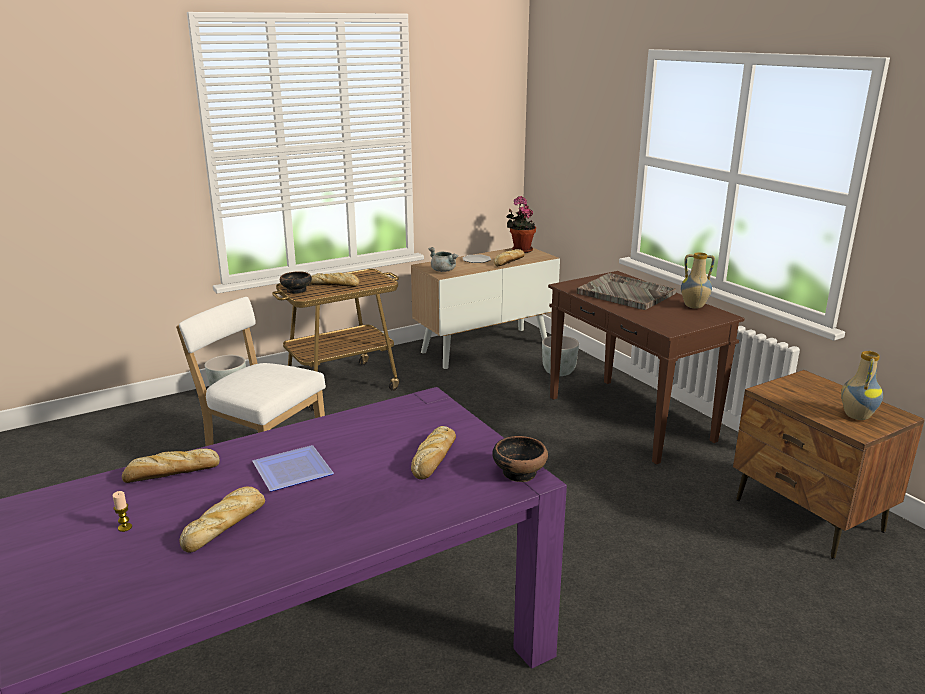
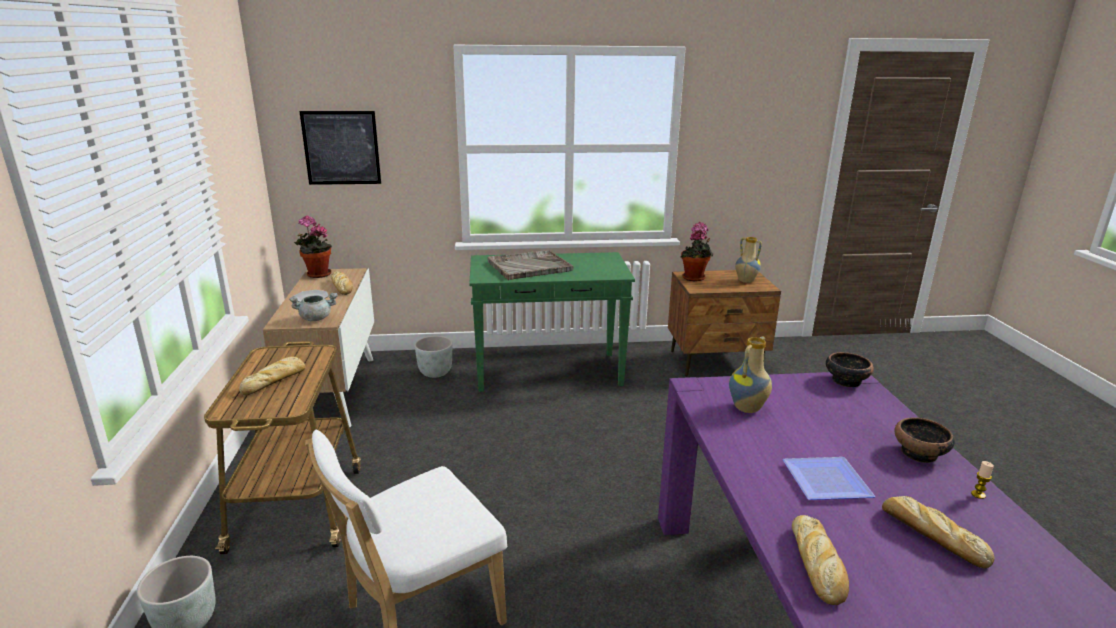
camera: 65 degrees left, 0 degrees up
(125, 527) = (942, 611): candle -> candle (978, 494)
(296, 291) = (260, 408): bowl -> bowl (919, 453)
(434, 459) = (815, 408): bread -> none
(565, 143) = (341, 148): none -> picture
(631, 420) = (549, 372): brown console table -> green console table
(693, 306) = (582, 257): vase -> vase (748, 409)
(801, 385) = (694, 279): none -> potted plant

